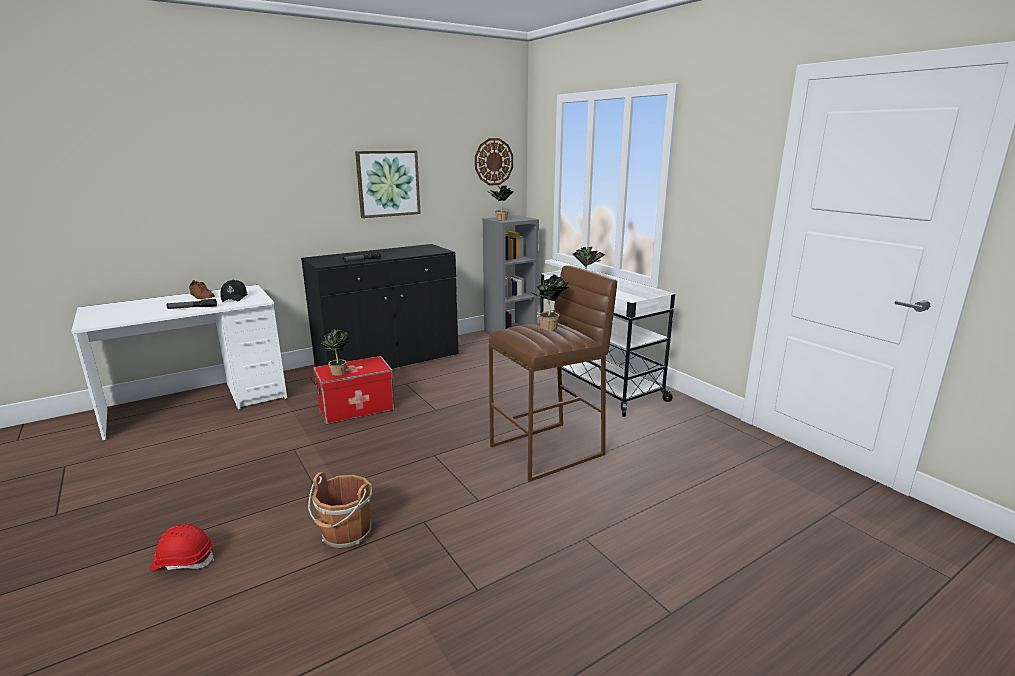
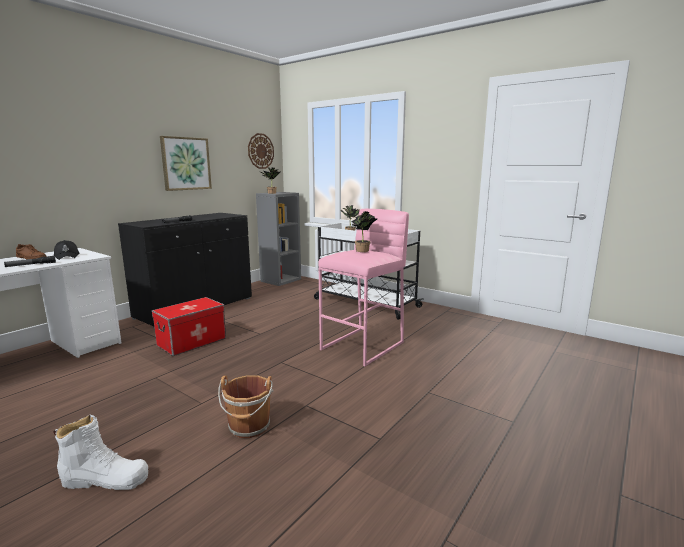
camera: 20 degrees left, 5 degrees down
(183, 561) = (105, 479): red hard hat -> white boot
(340, 373) = (180, 311): potted plant -> none
(548, 450) = (363, 346): brown stool -> pink stool

